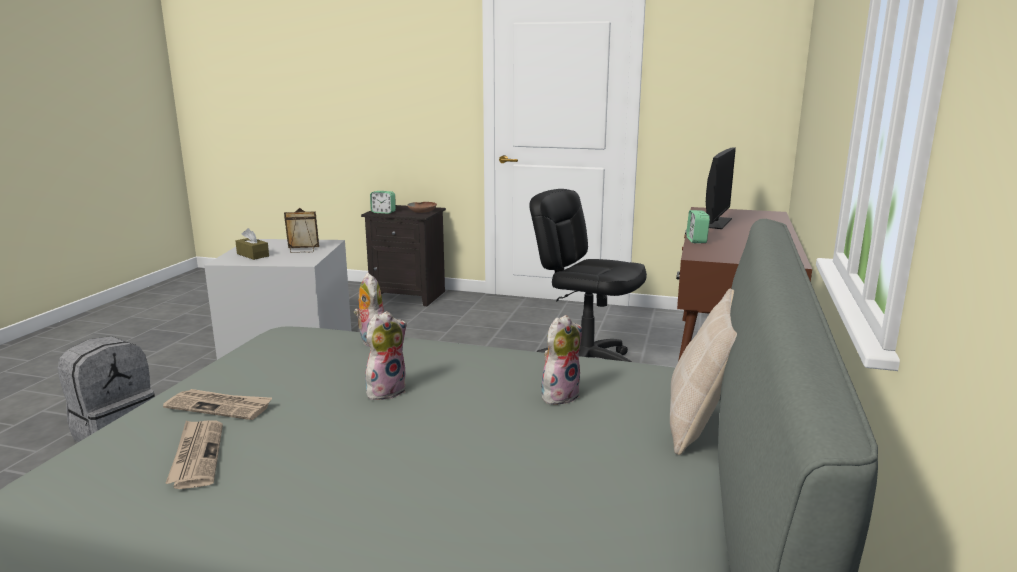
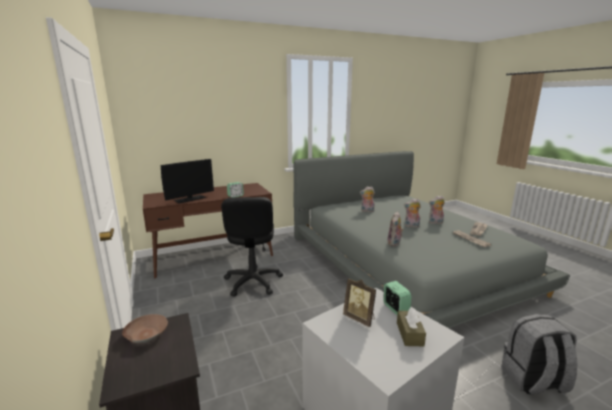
camera: 130 degrees left, 0 degrees up
(338, 430) = (435, 222): none -> plush toy
(383, 212) = (174, 360): alarm clock -> alarm clock (395, 309)
(698, 424) = (350, 201): beige pillow -> none
(714, 222) = (190, 199): monitor -> monitor turned 150 degrees clockwise

